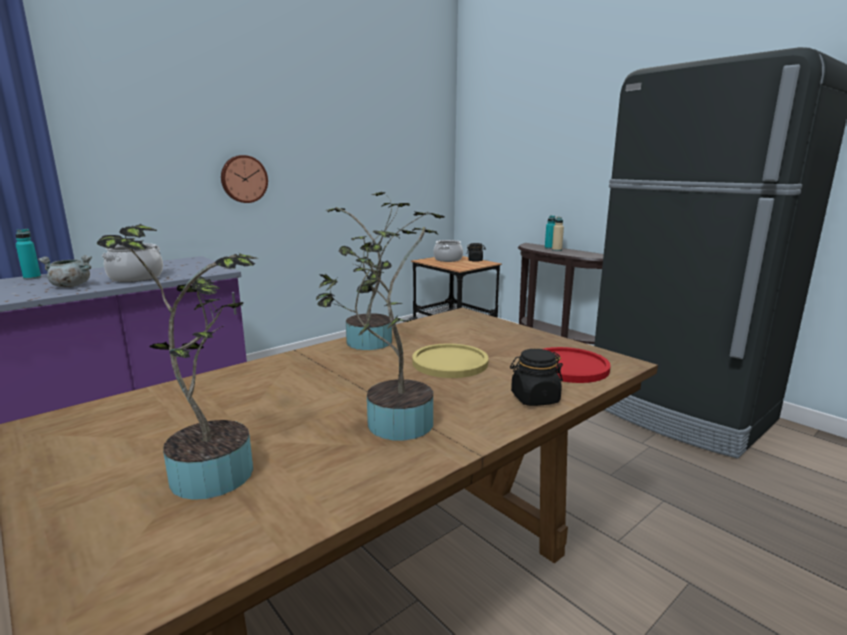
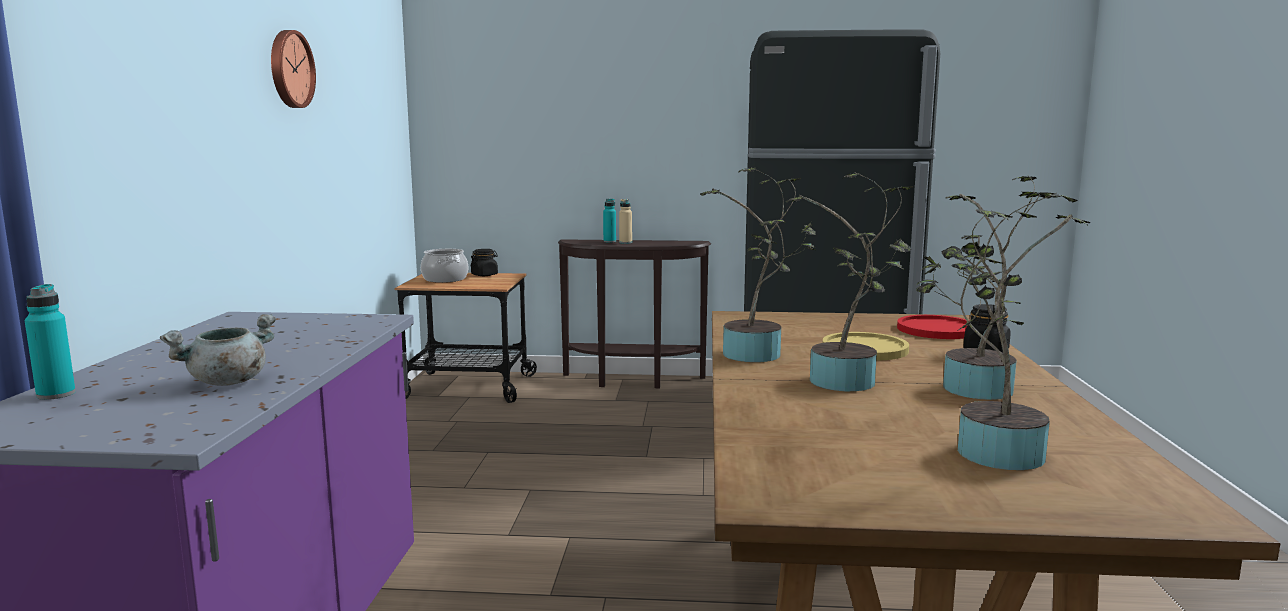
camera: 45 degrees left, 5 degrees down
(136, 277) = (286, 351): cooking pot -> none
(243, 179) = (225, 164): wall clock -> wall clock (289, 69)
(340, 381) = (848, 383): none -> potted plant

